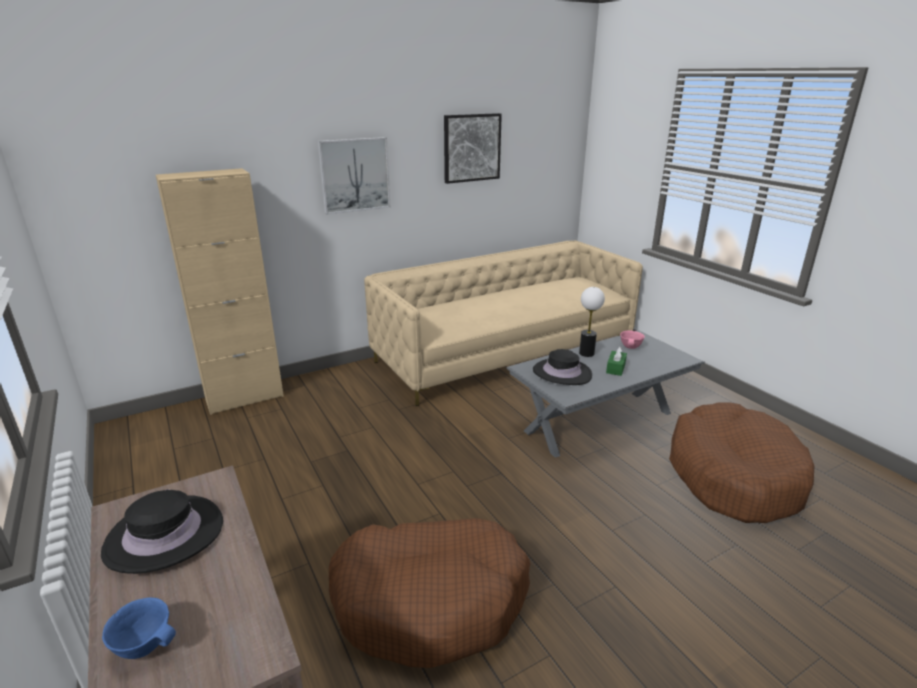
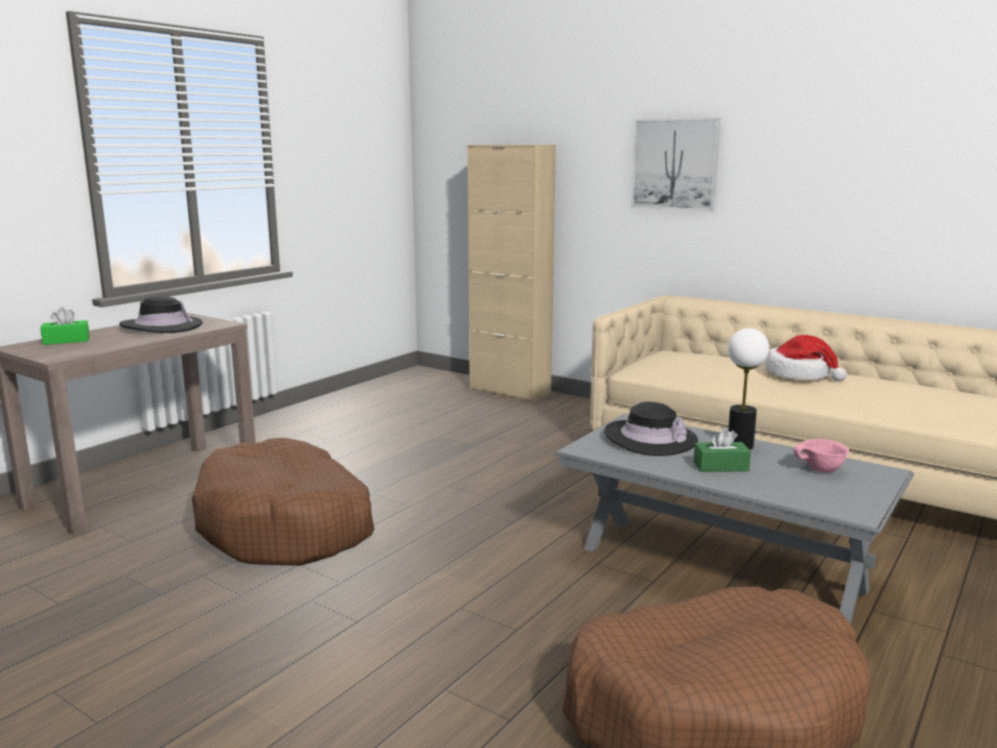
camera: 65 degrees right, 10 degrees down
(146, 645) = (66, 340): blue bowl -> green tissue box
(471, 148) = (861, 139): picture -> none
(499, 301) = (799, 374): none -> hat

